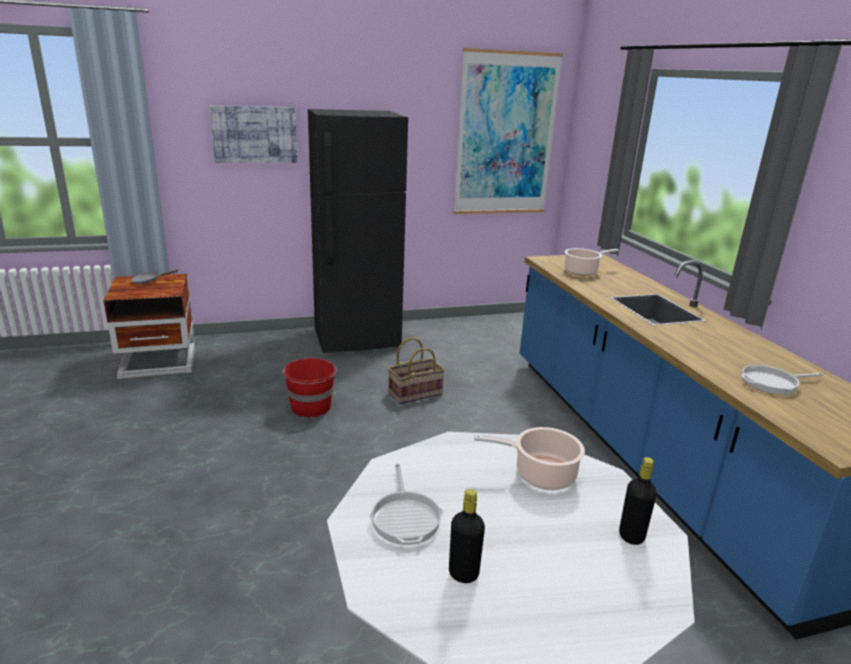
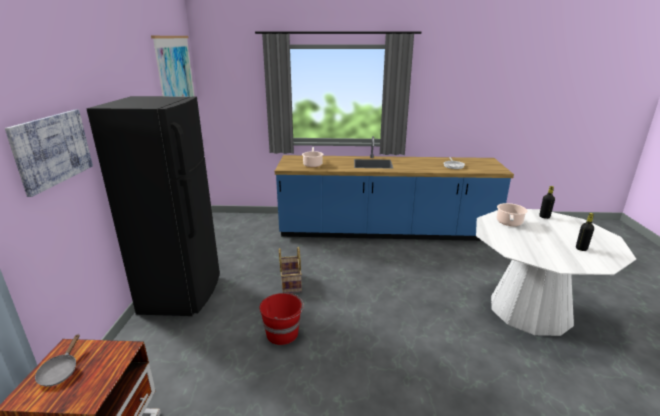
camera: 70 degrees left, 0 degrees up
(405, 517) = (550, 254): frying pan -> none

